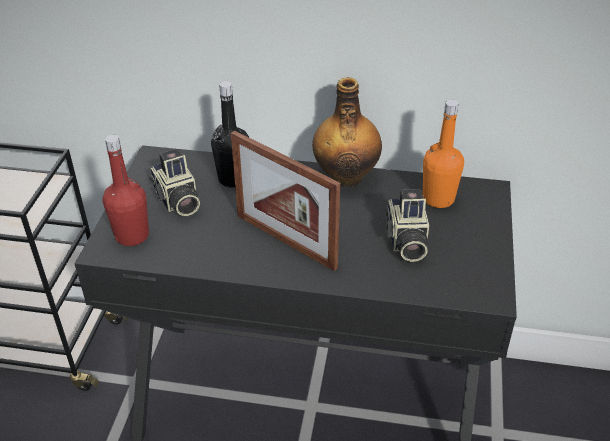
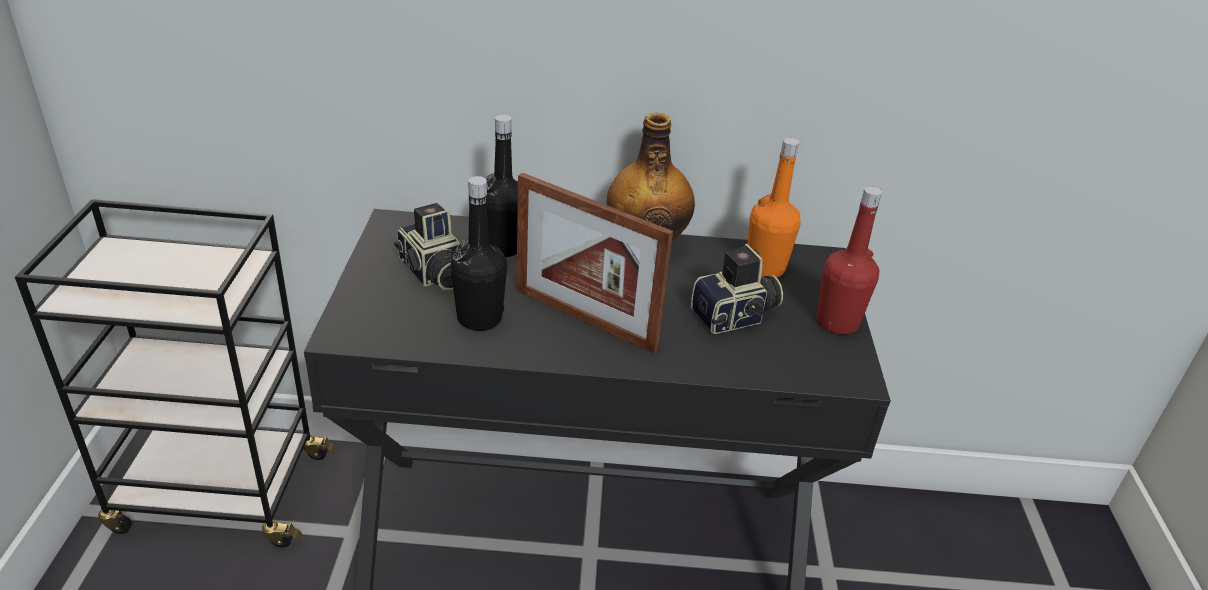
camera: 10 degrees left, 5 degrees down
(132, 236) = (379, 316): red bottle -> red bottle (837, 322)
(206, 239) = (479, 318): none -> black bottle
(405, 241) = (736, 317): camera -> camera turned 105 degrees counterclockwise

